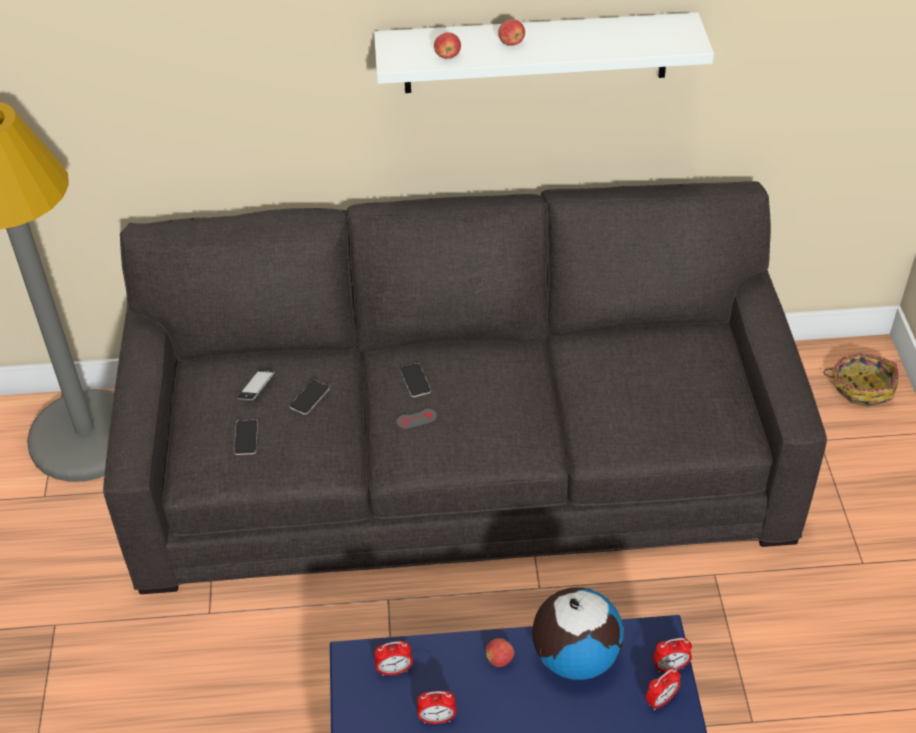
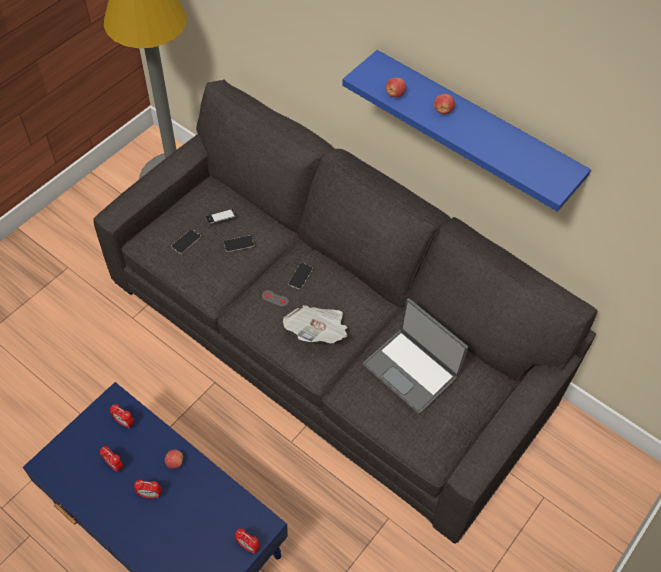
camera: 40 degrees right, 10 degrees up
(500, 416) = (317, 332): none -> newspaper
(536, 53) = (474, 126): white shelf -> blue shelf
(575, 656) = (210, 495): globe -> none
(631, 379) = (411, 370): none -> laptop
(661, 700) = (222, 558): alarm clock -> alarm clock (150, 494)
(861, 387) = (612, 488): basket -> none

